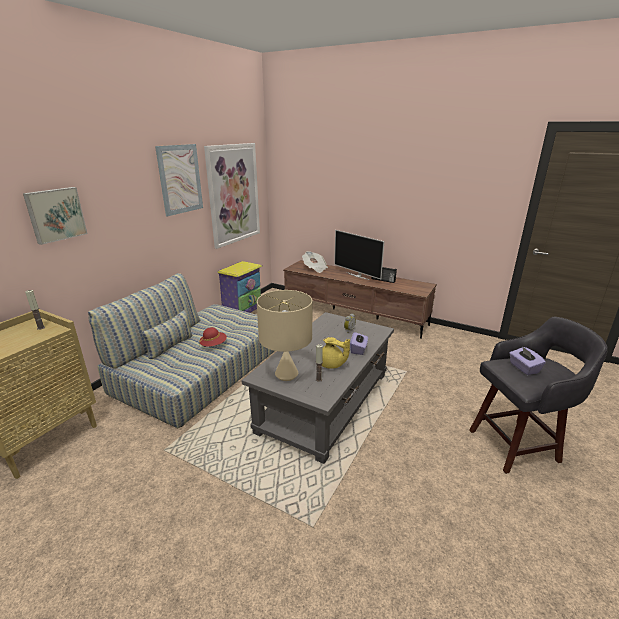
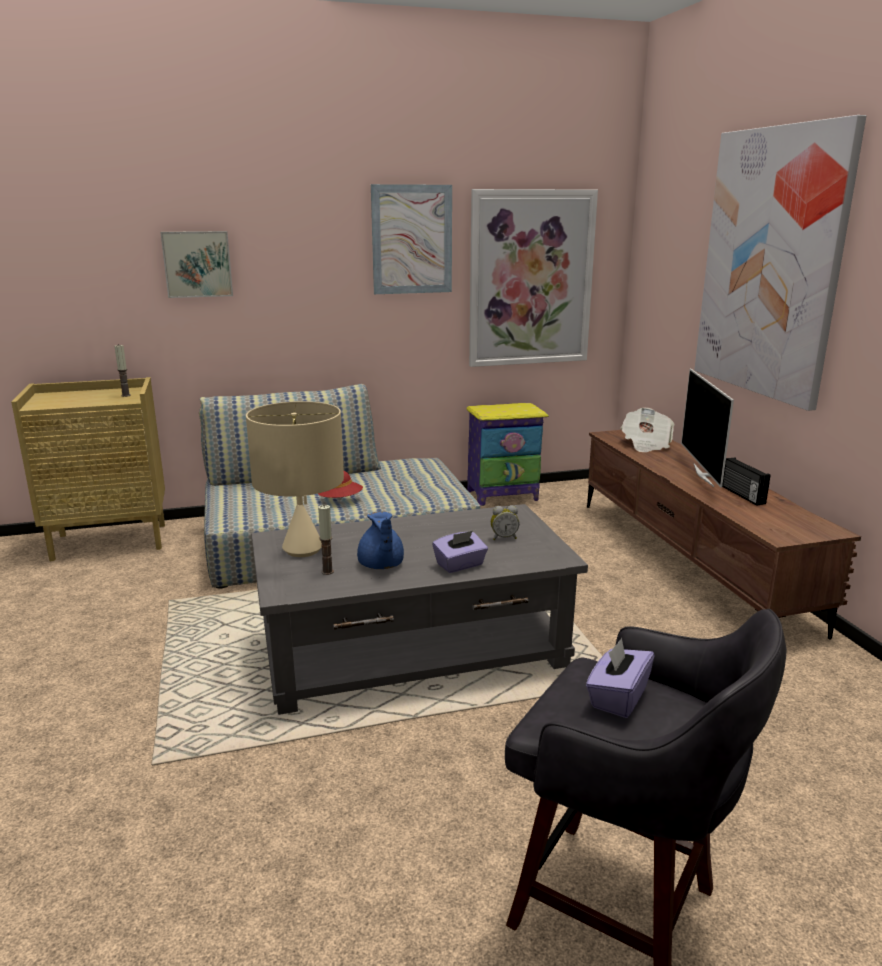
camera: 45 degrees right, 5 degrees down
(332, 365) = (380, 565): yellow teapot -> blue teapot
(370, 179) = (770, 264): none -> picture

